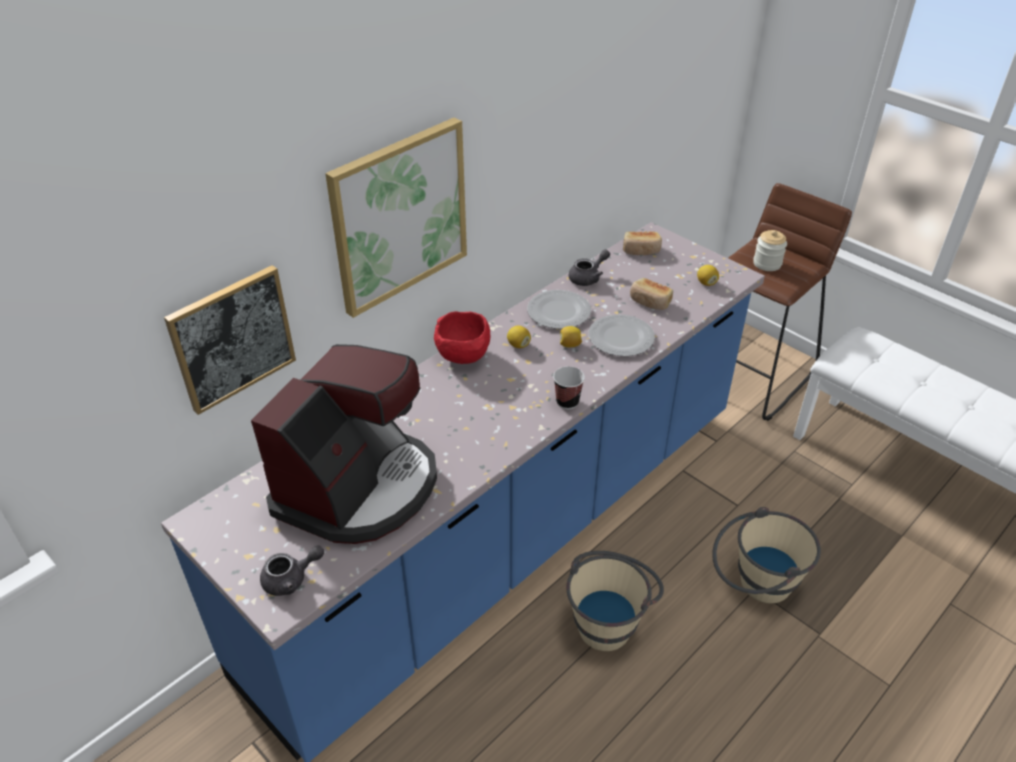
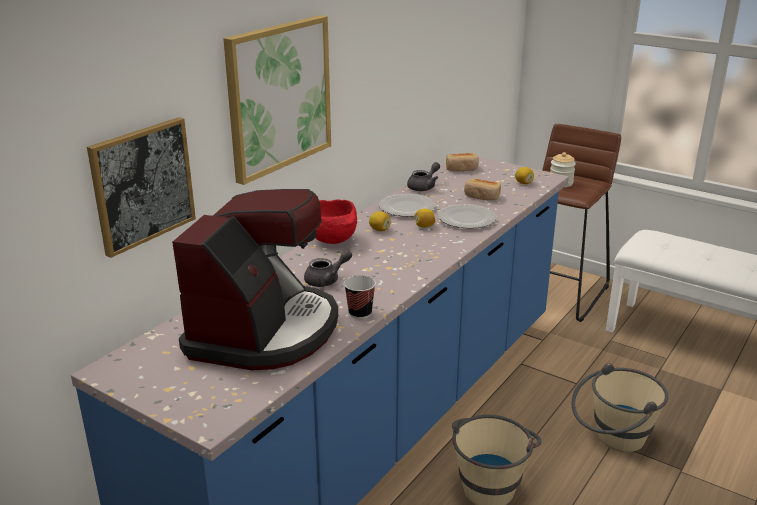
camera: 10 degrees left, 15 degrees down
(291, 579) = (217, 401): grey teapot -> grey teapot (327, 280)
(567, 402) = (436, 260): cup -> cup (360, 313)

